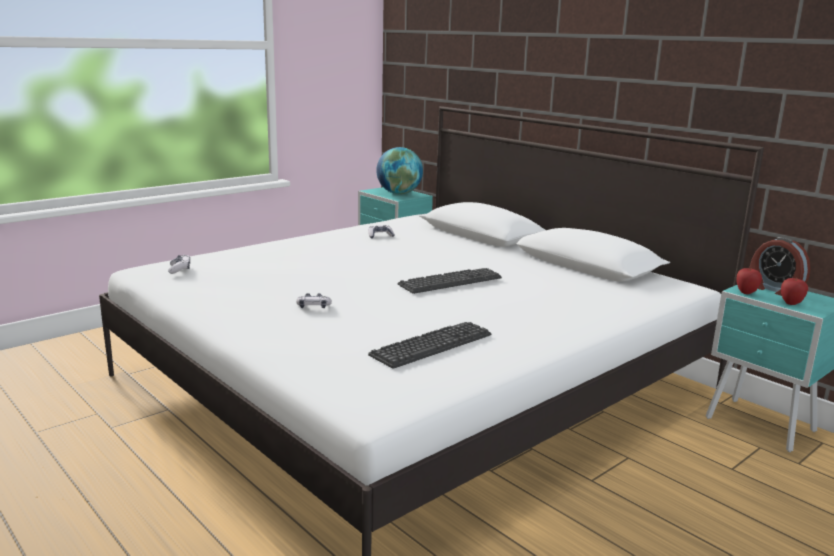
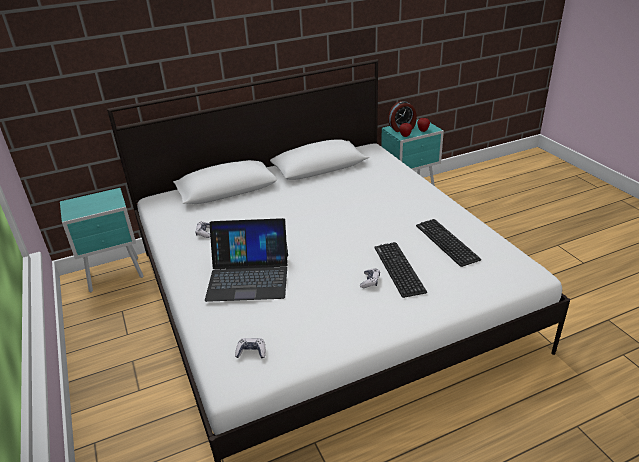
camera: 70 degrees left, 15 degrees up
(301, 255) = (248, 276): none -> laptop
(399, 193) = (96, 202): globe -> none
(450, 281) = (337, 218): keyboard -> keyboard (399, 269)

